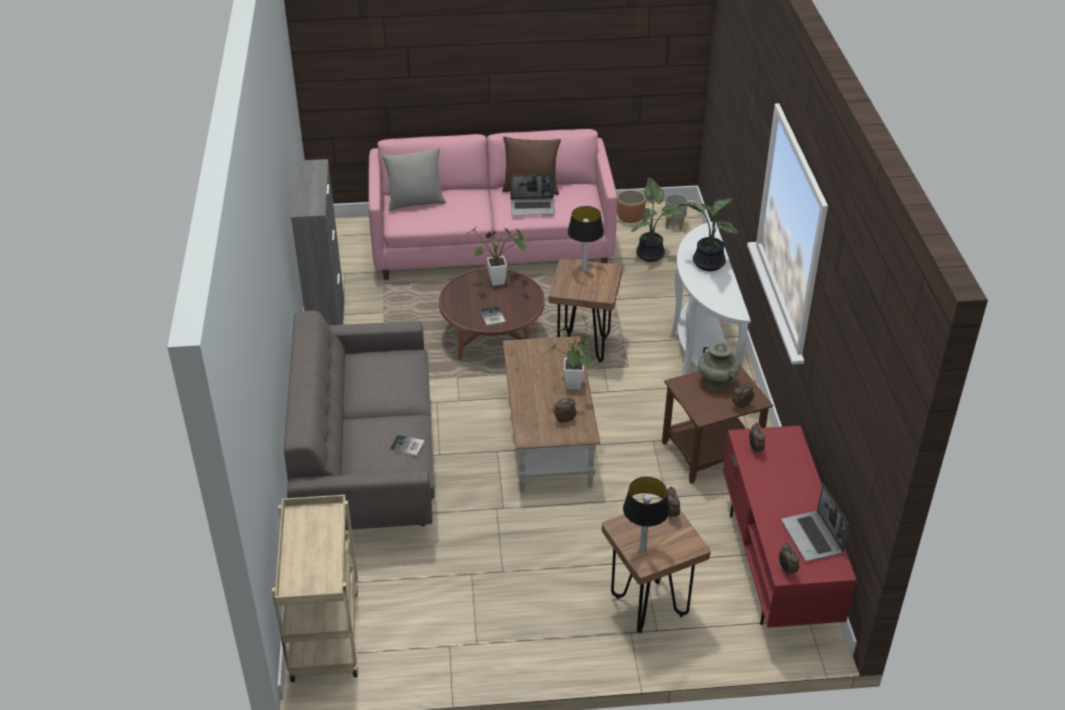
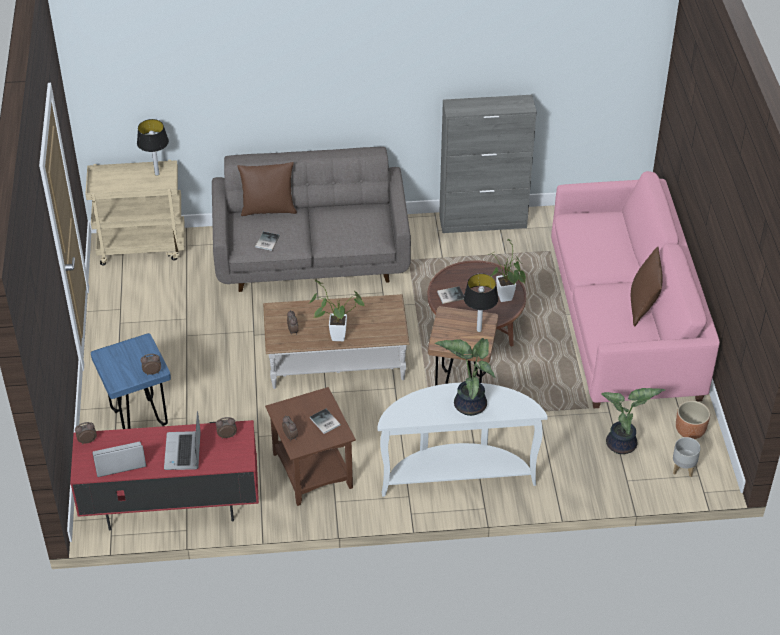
camera: 90 degrees right, 5 degrees up
(342, 449) = (268, 209): none -> brown pillow
(415, 202) = (605, 227): grey pillow -> none
(533, 207) = (607, 307): laptop -> laptop (183, 452)
(643, 550) = (117, 354): table lamp -> table lamp (157, 174)
(649, 607) = (139, 419): brown stool -> blue stool
(717, 381) = (324, 422): turquoise vase -> book

